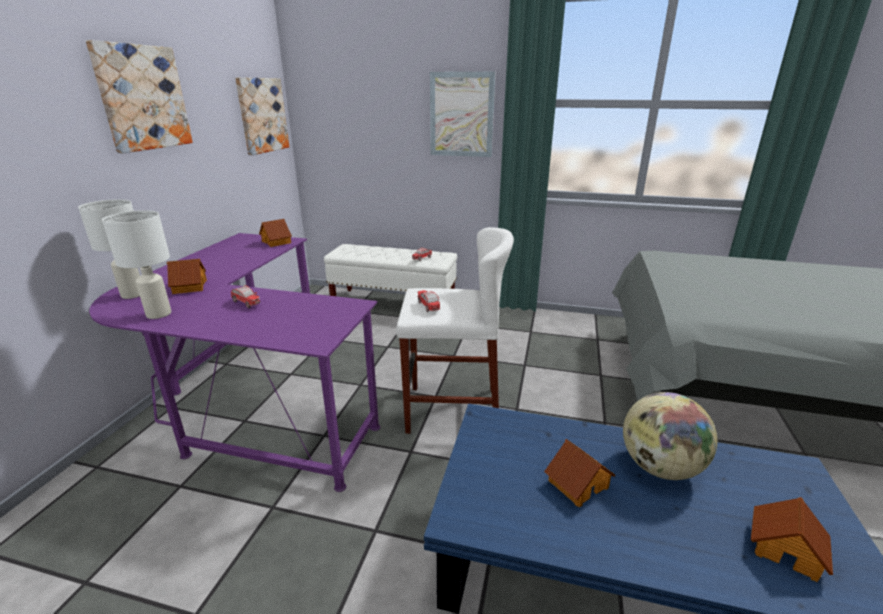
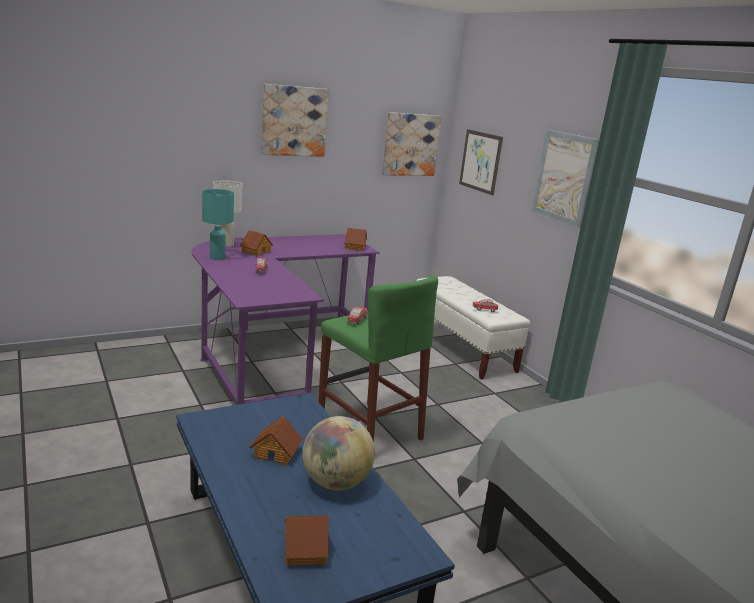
camera: 45 degrees right, 5 degrees down
(159, 314) = (218, 258): white table lamp -> turquoise table lamp
(345, 120) = (480, 161): none -> picture
(452, 410) = (369, 430): white stool -> green stool

